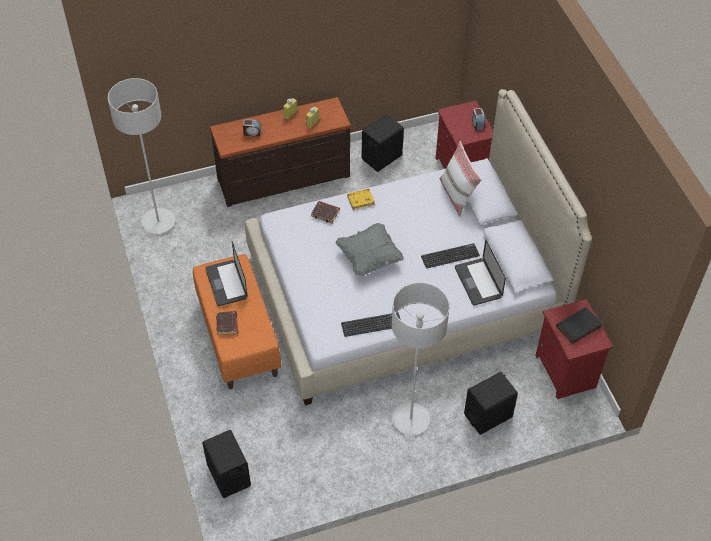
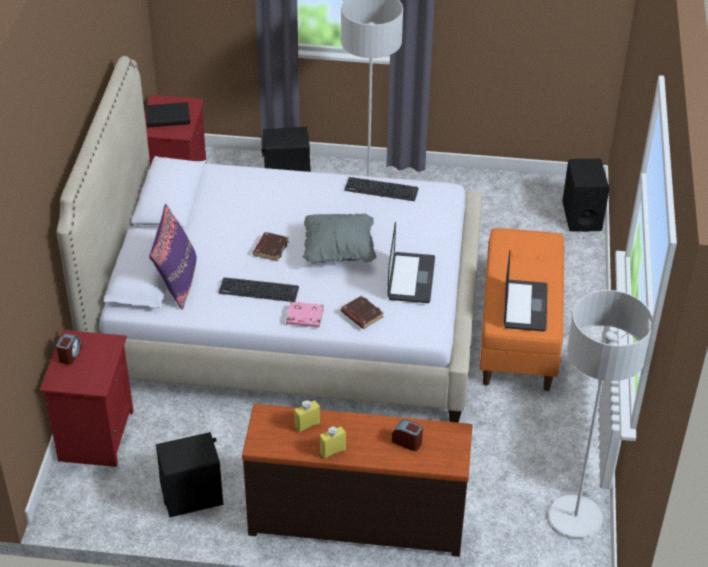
camera: 155 degrees left, 10 degrees down
(227, 324) = (541, 264): brown book -> brown book (270, 248)
(361, 200) = (304, 317): yellow book -> pink book
(450, 256) = (242, 223): keyboard -> keyboard (258, 290)
(457, 195) = (177, 282): white pillow -> purple pillow
(478, 282) = (233, 190): laptop -> laptop (411, 279)

